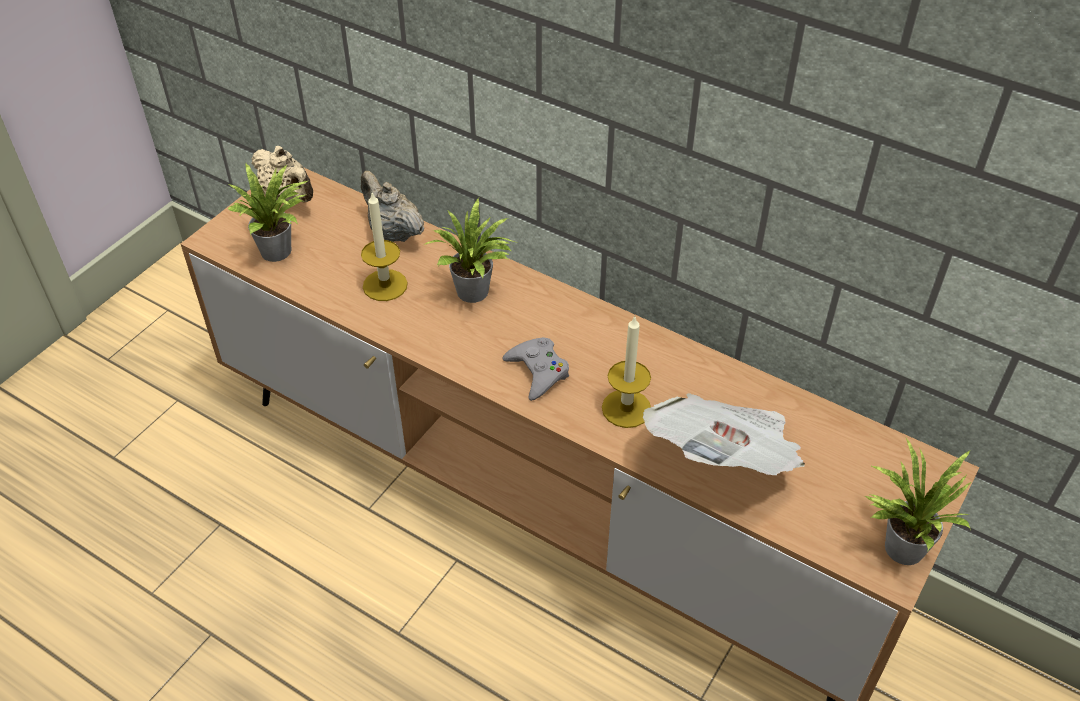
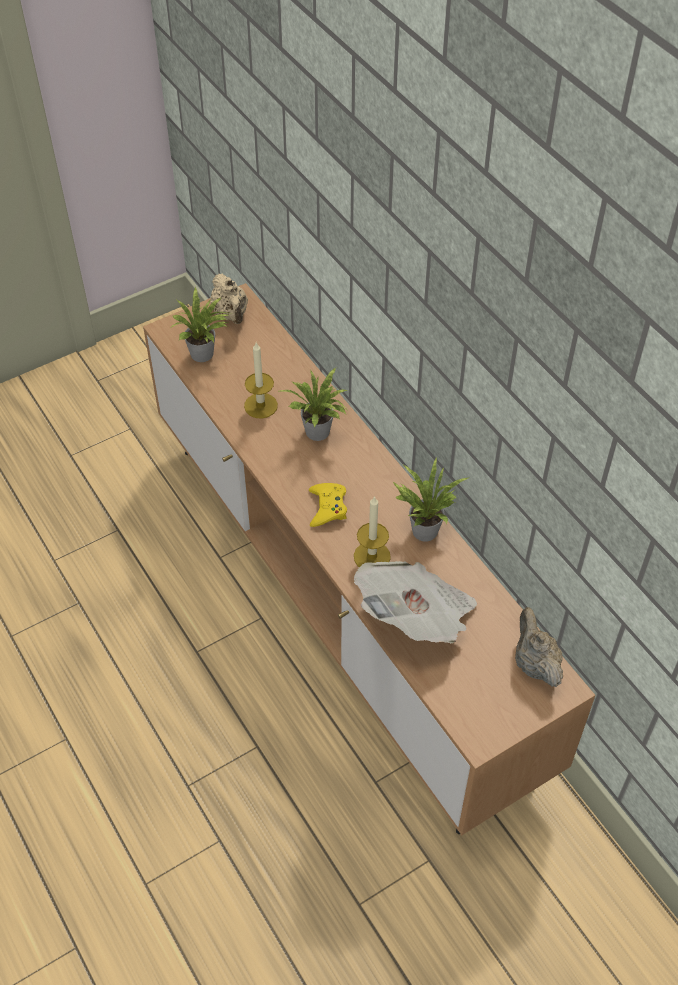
camera: 25 degrees right, 5 degrees up
(393, 232) = (288, 366): beige teapot -> beige teapot (534, 663)
(538, 372) = (327, 507): grey game controller -> yellow game controller
(899, 545) = (497, 723): potted plant -> potted plant (423, 528)

